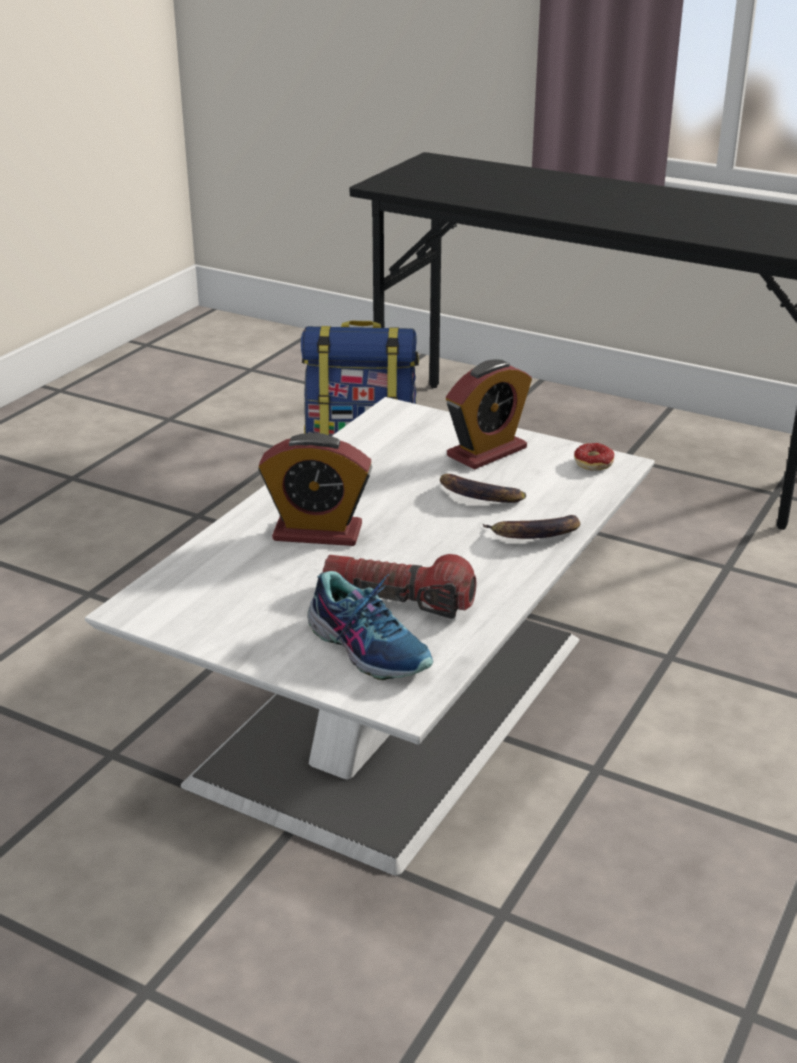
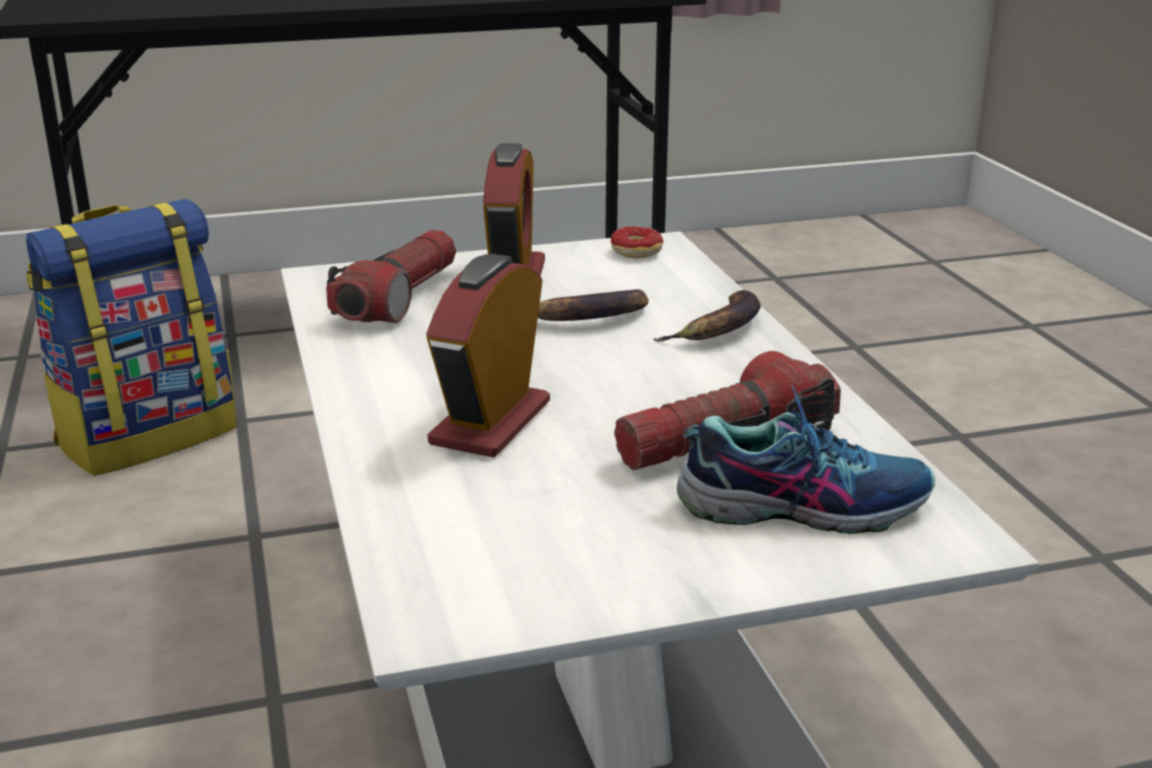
camera: 45 degrees left, 5 degrees down
(317, 532) = (490, 423): alarm clock -> alarm clock turned 150 degrees clockwise
(405, 440) = (399, 299): none -> flashlight

